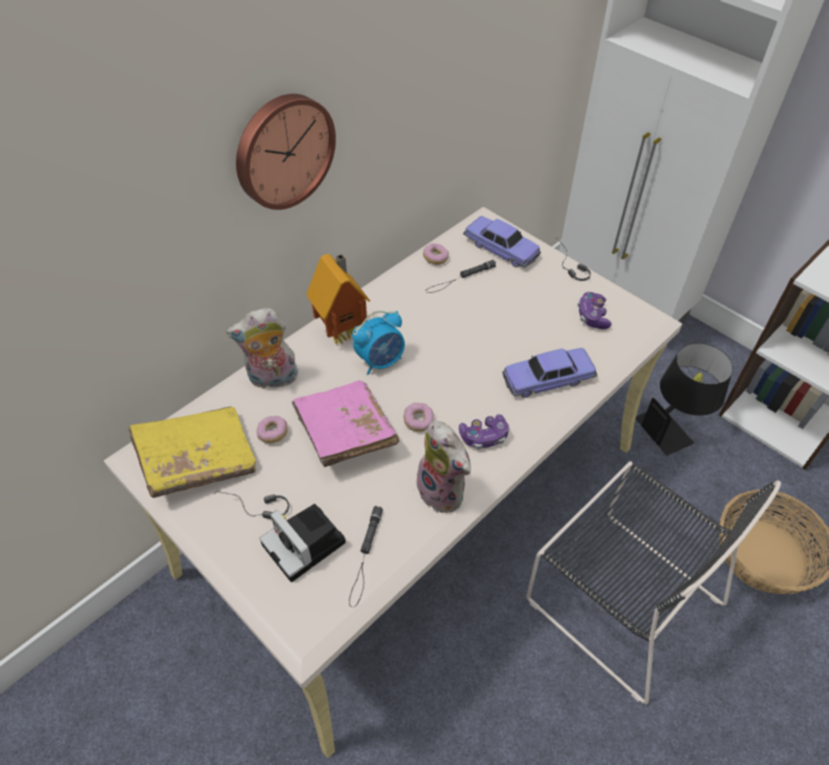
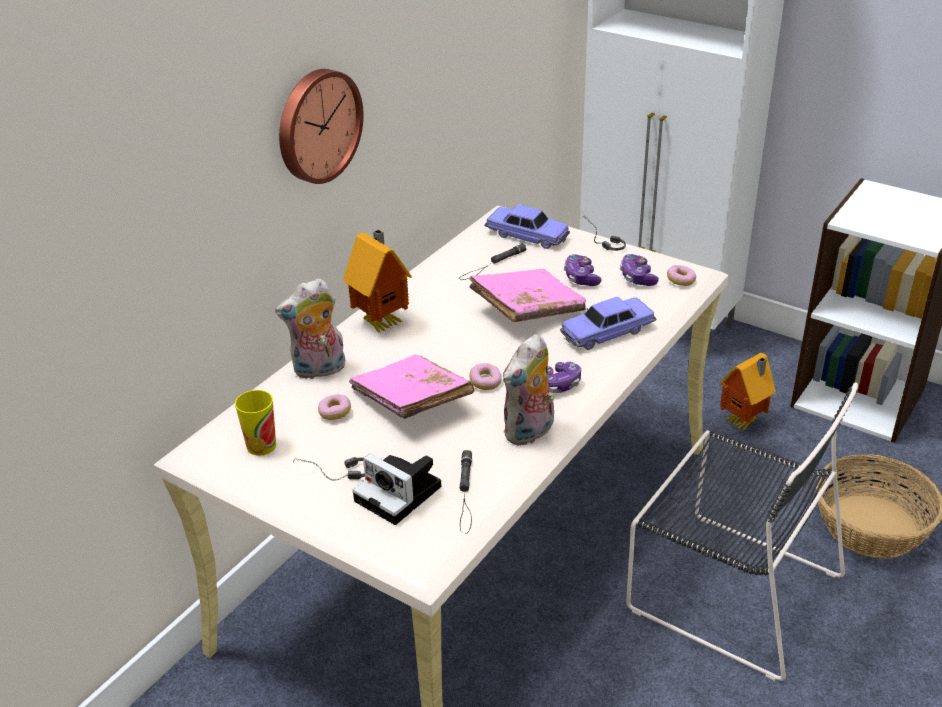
camera: 10 degrees left, 15 degrees down
(198, 460) = (261, 446): yellow book -> cup
(381, 361) = (430, 340): alarm clock -> none
(435, 258) = (461, 252): donut -> donut (680, 281)
(444, 491) = (530, 433): plush toy -> plush toy turned 90 degrees clockwise
(479, 338) = (527, 310): none -> pink book
(539, 308) = (581, 278): none -> game controller
(673, 425) = (744, 423): black table lamp -> toy house

